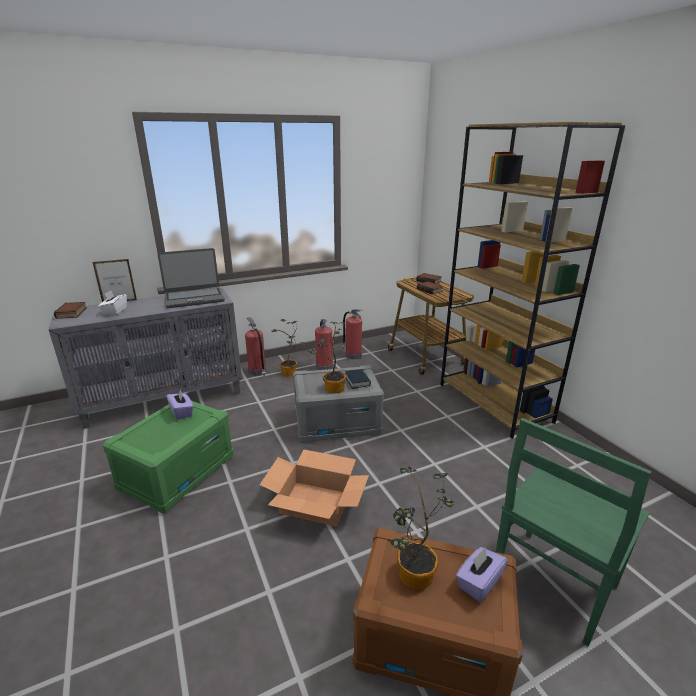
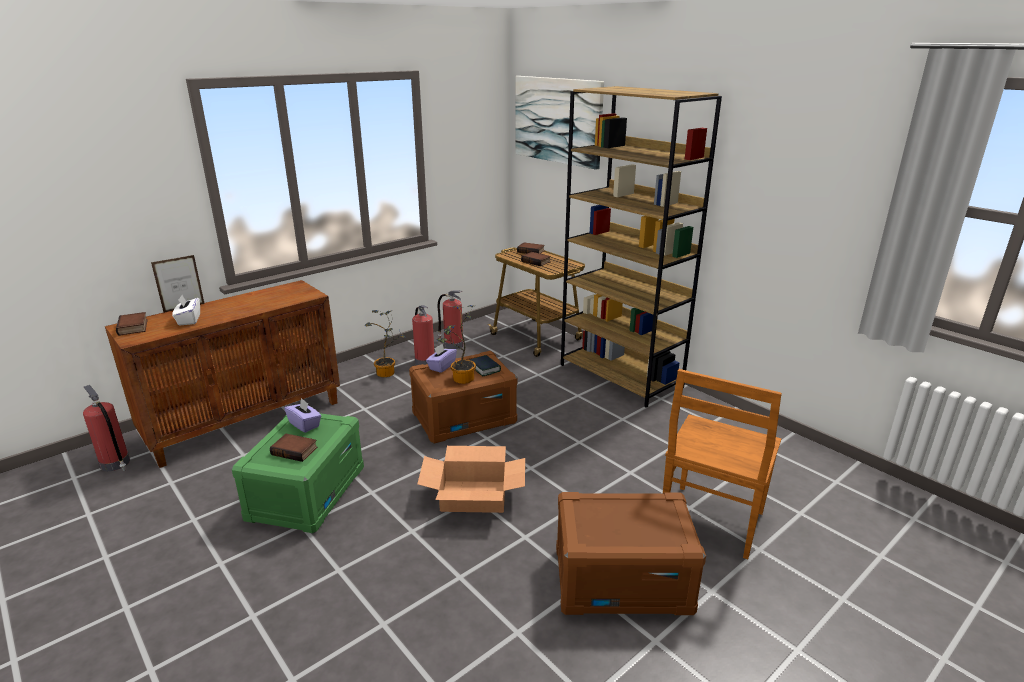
camera: 15 degrees left, 0 degrees up
(161, 435) = (295, 450): none -> book
(165, 398) = (246, 421): grey cabinet -> brown cabinet
(194, 298) = (277, 295): laptop -> none
(257, 372) = (347, 376): fire extinguisher -> fire extinguisher (115, 464)
(337, 422) = (464, 418): grey storage box -> brown storage box
(412, 578) = (604, 523): potted plant -> none
(462, 163) = (557, 120): none -> picture
(478, 582) = (660, 515): purple tissue box -> purple tissue box (441, 366)
(552, 585) = (710, 522): green chair -> brown chair

